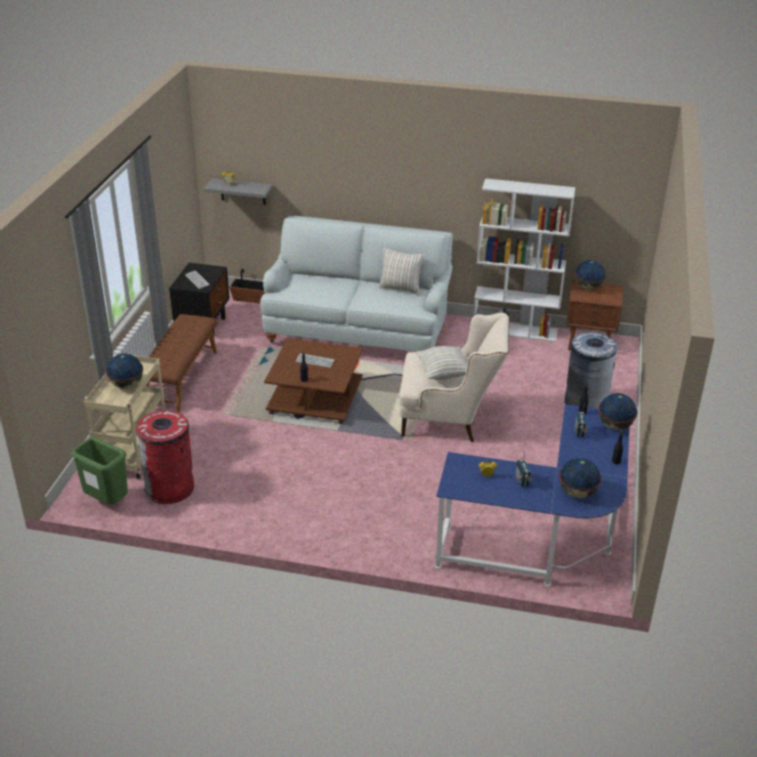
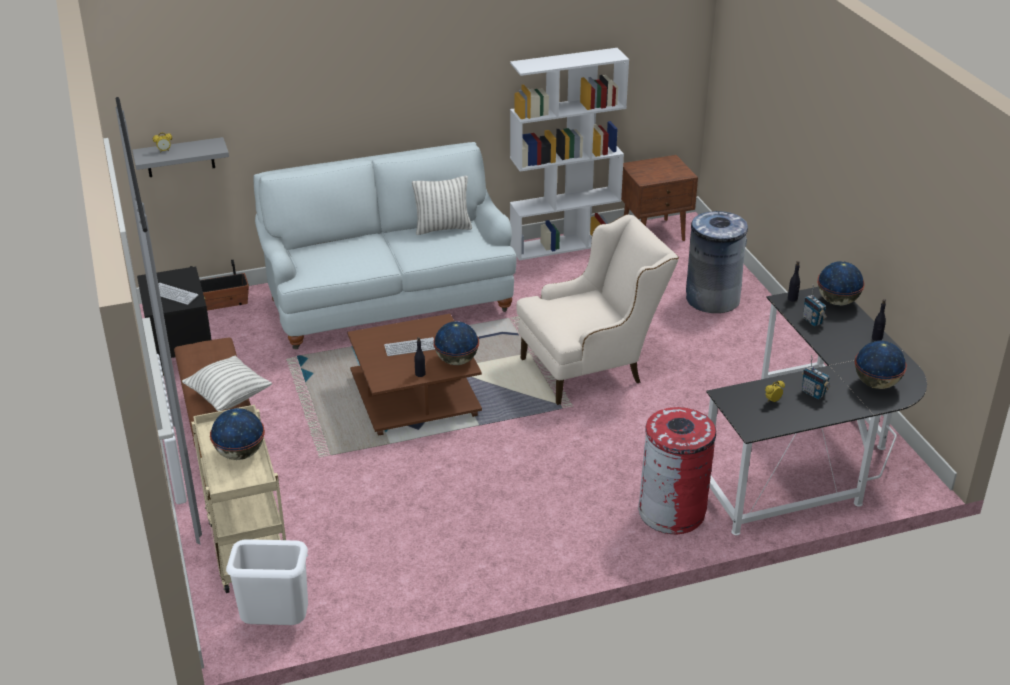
camera: 30 degrees left, 0 degrees up
(107, 502) = (277, 624): green trash can -> white trash can
(170, 488) = (342, 573): red trash can -> red trash can (672, 512)
(443, 373) = (586, 309): pillow -> pillow (229, 397)
(545, 538) = (811, 457): blue desk -> black desk
(588, 287) = (644, 167): globe -> globe (456, 361)

